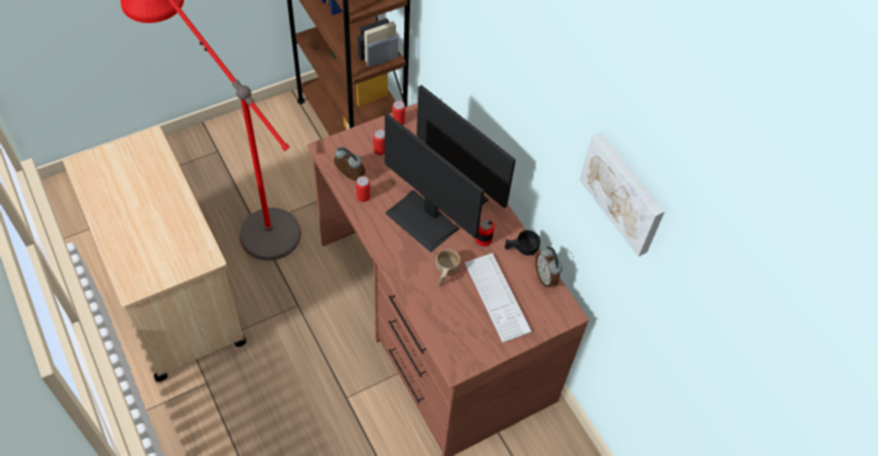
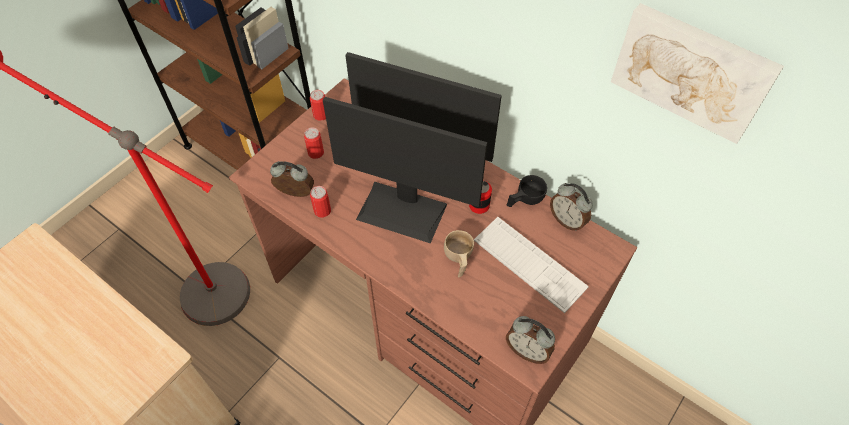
camera: 20 degrees left, 0 degrees up
(459, 356) = (527, 350): none -> alarm clock

